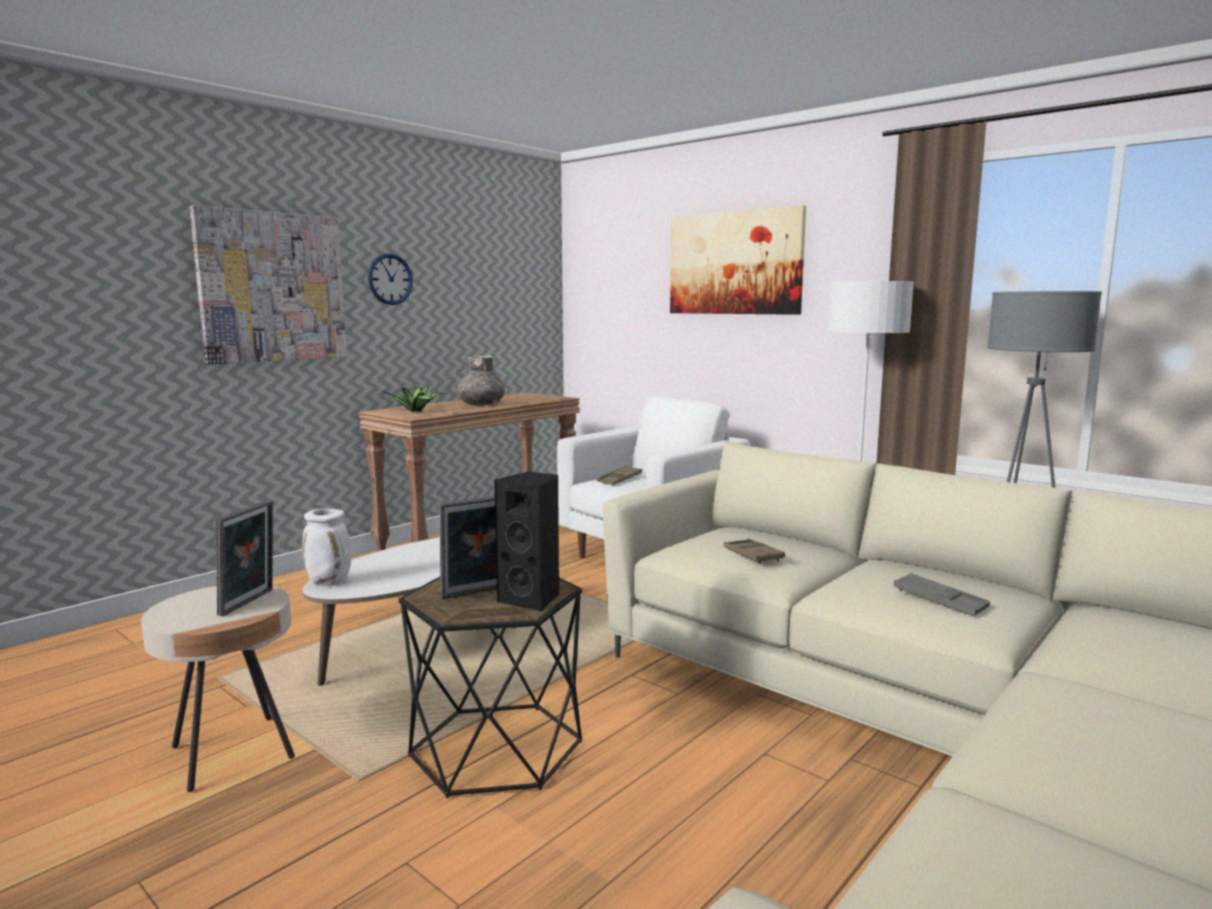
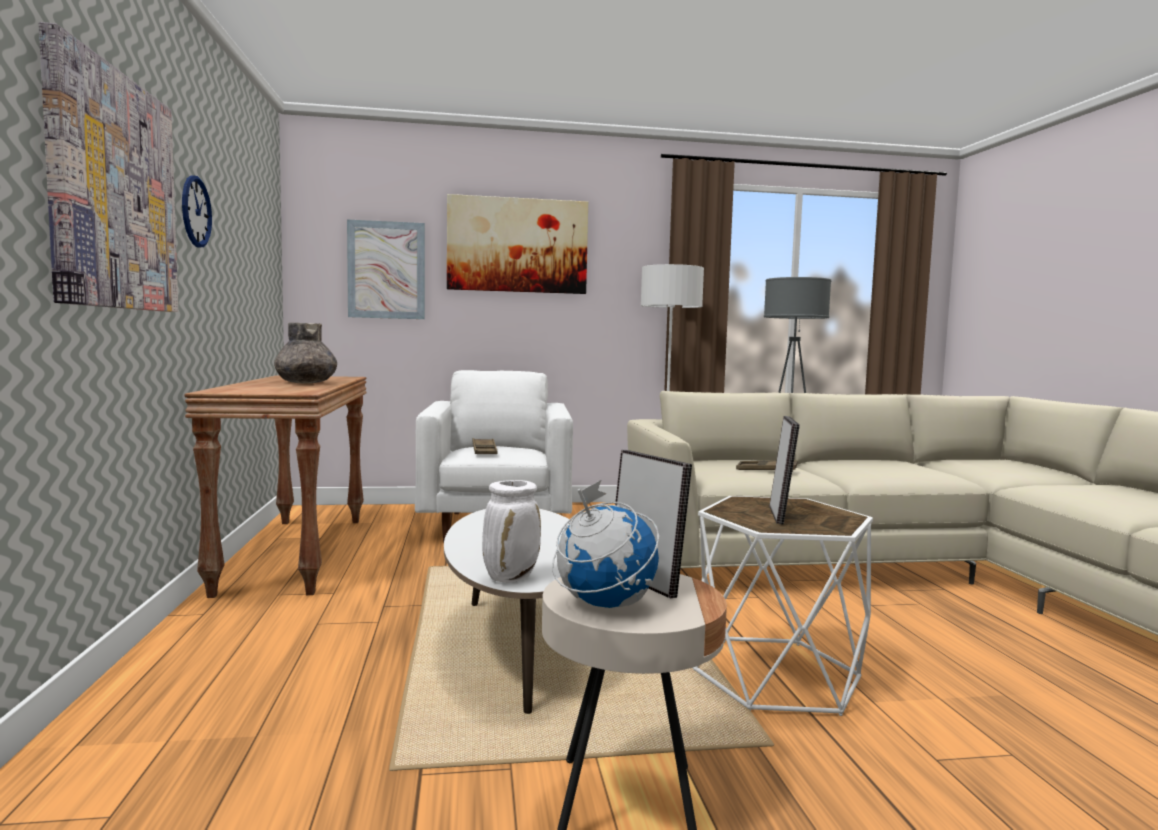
camera: 50 degrees left, 5 degrees down
(189, 605) = (604, 604): none -> globe
(416, 411) = (269, 389): potted plant -> none
(496, 749) = (776, 674): black side table -> white side table
(532, 599) = (819, 509): black speaker -> none
(628, 296) = (386, 270): none -> picture
(940, 600) = (902, 469): grey tray -> none

